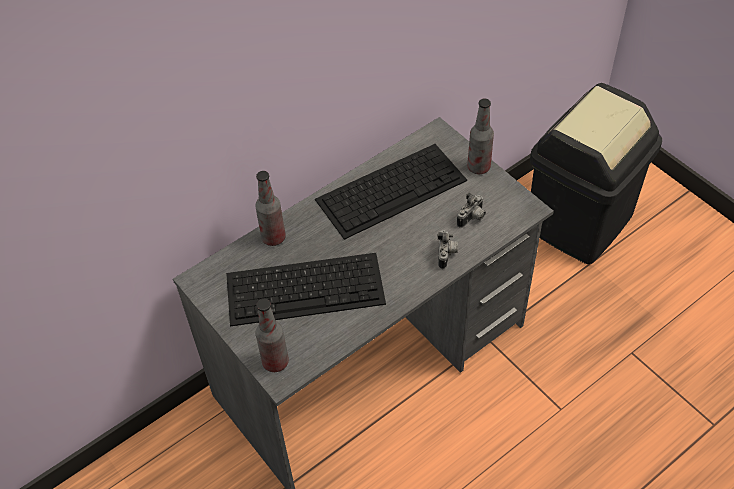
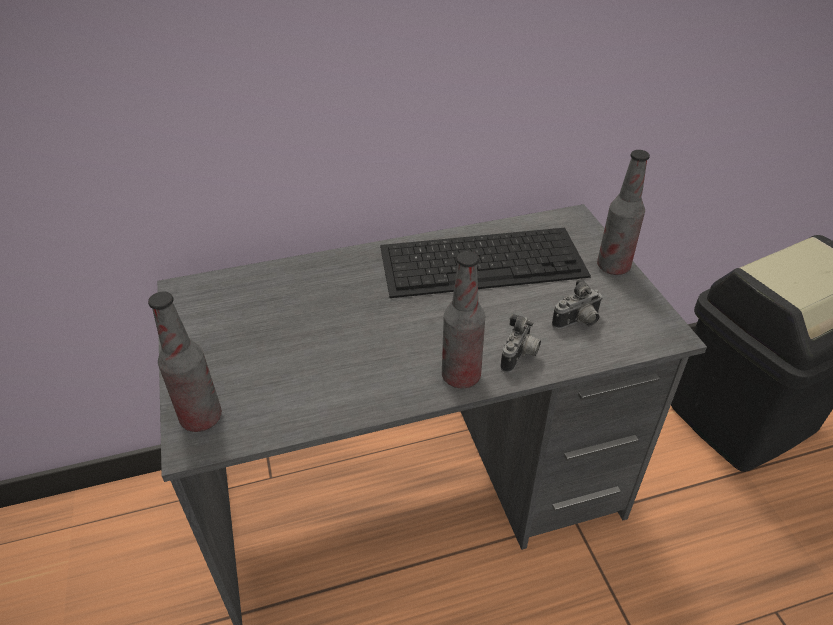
camera: 20 degrees right, 10 degrees down
(273, 237) = (304, 271): bottle -> bottle (461, 376)
(306, 288) = (305, 339): keyboard -> none

